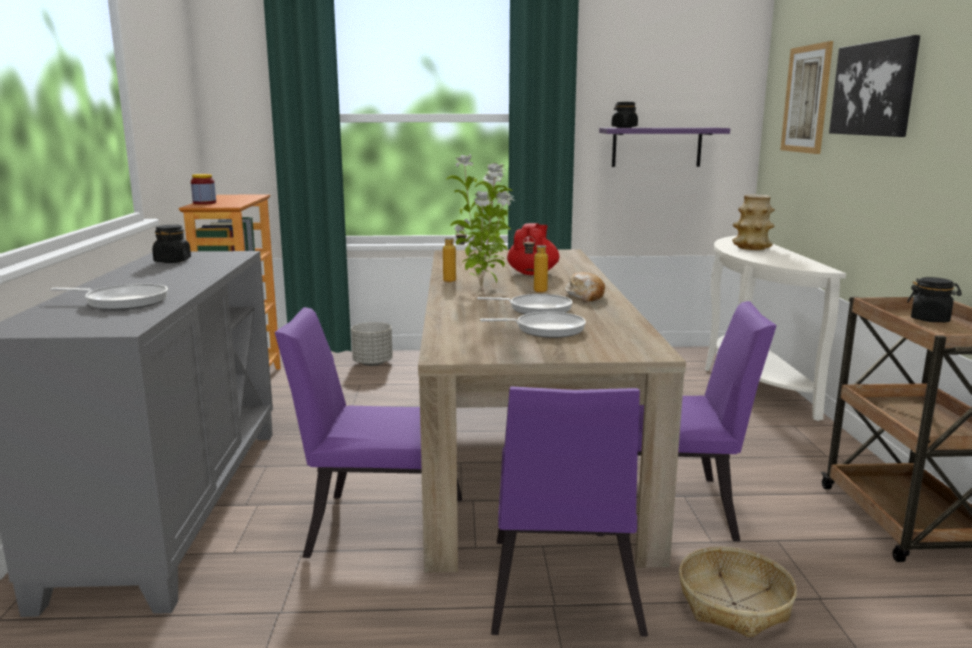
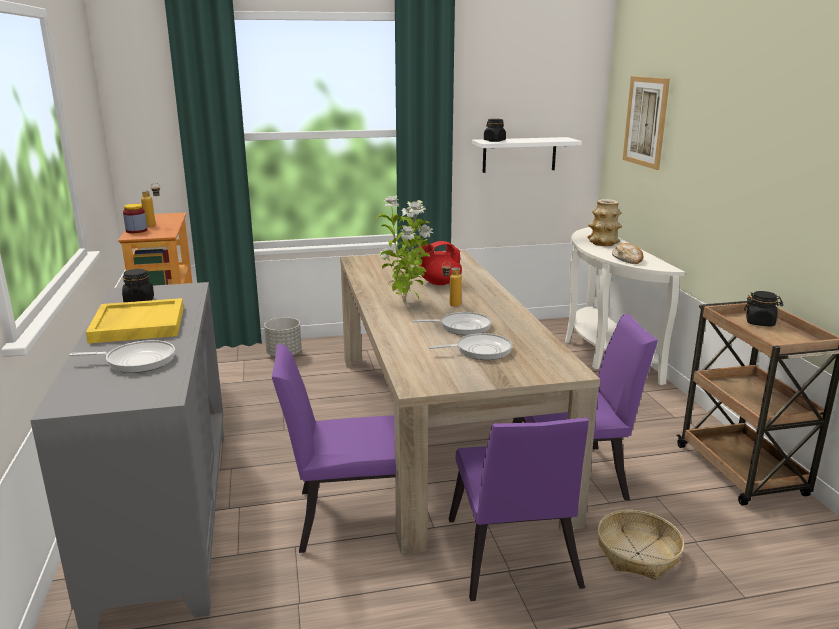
camera: 10 degrees left, 5 degrees up
(153, 276) = (137, 324): none -> yellow tray
(455, 280) = (378, 296): bottle -> bottle (154, 225)
(533, 273) = (438, 283): red teapot -> red teapot turned 120 degrees counterclockwise
(585, 296) = (494, 309): bread -> bread (628, 259)
(656, 147) = (519, 154): purple shelf -> white shelf
(874, 89) = (706, 126): picture -> none

